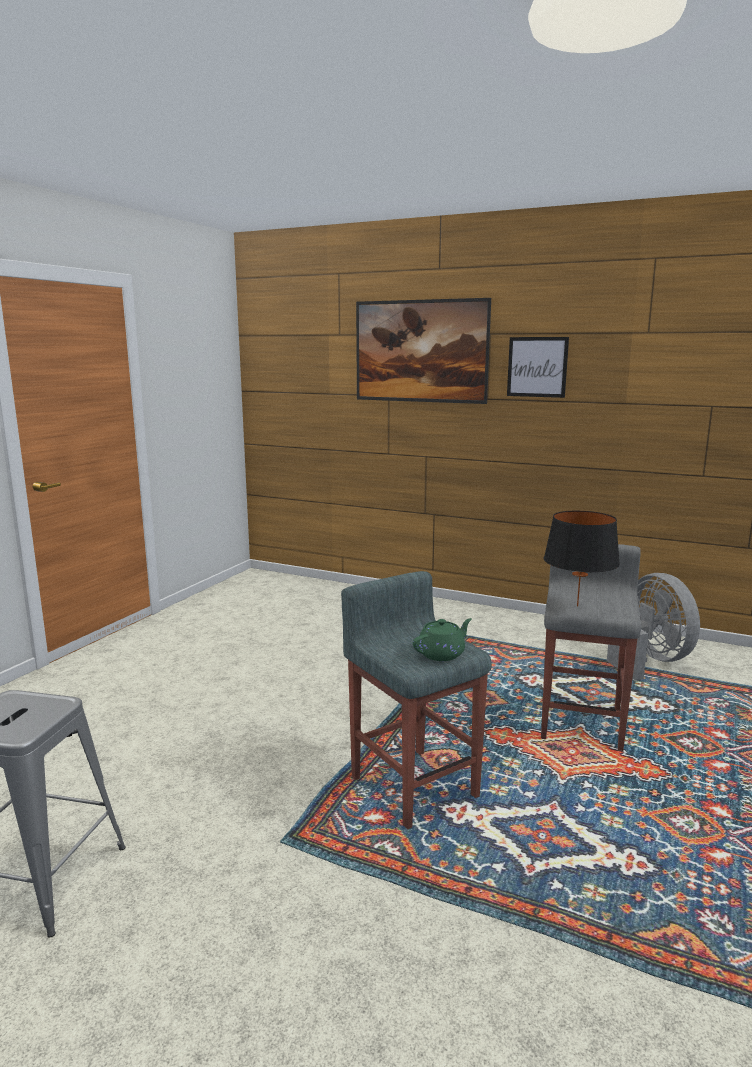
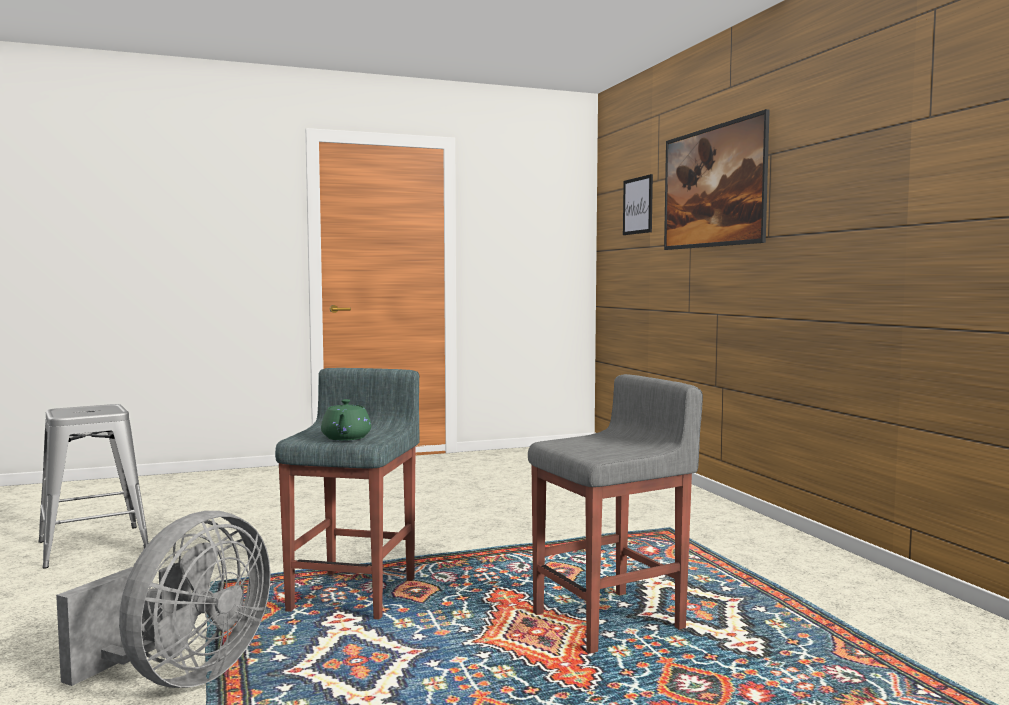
camera: 45 degrees right, 10 degrees down
(442, 654) = (346, 438): green teapot -> green teapot turned 75 degrees clockwise
(537, 367) = (810, 188): picture -> picture (638, 205)
(577, 606) = (575, 444): black table lamp -> none
(649, 660) = (856, 613): grey fan -> grey fan (182, 676)

